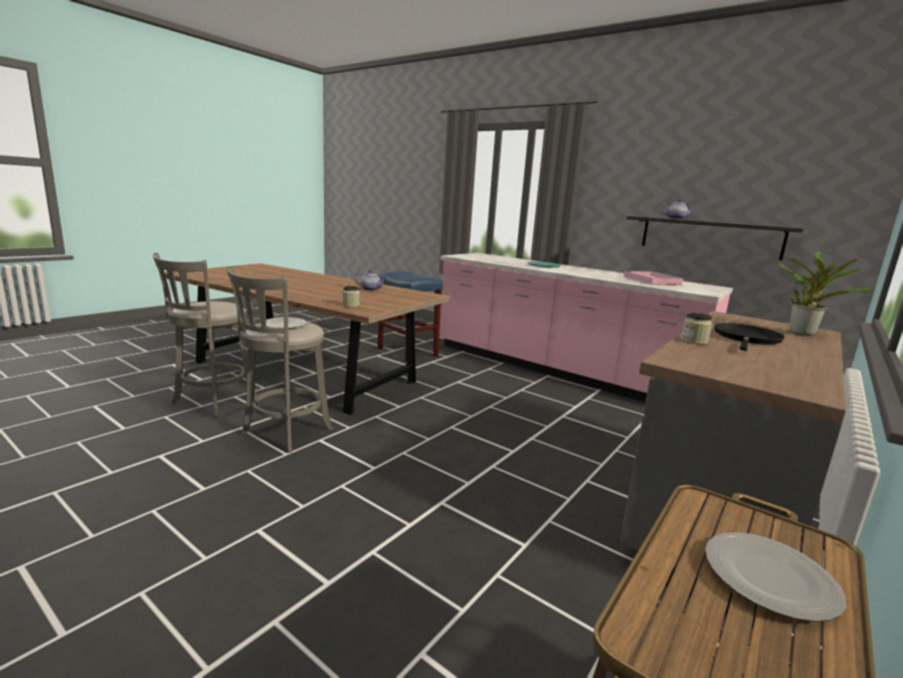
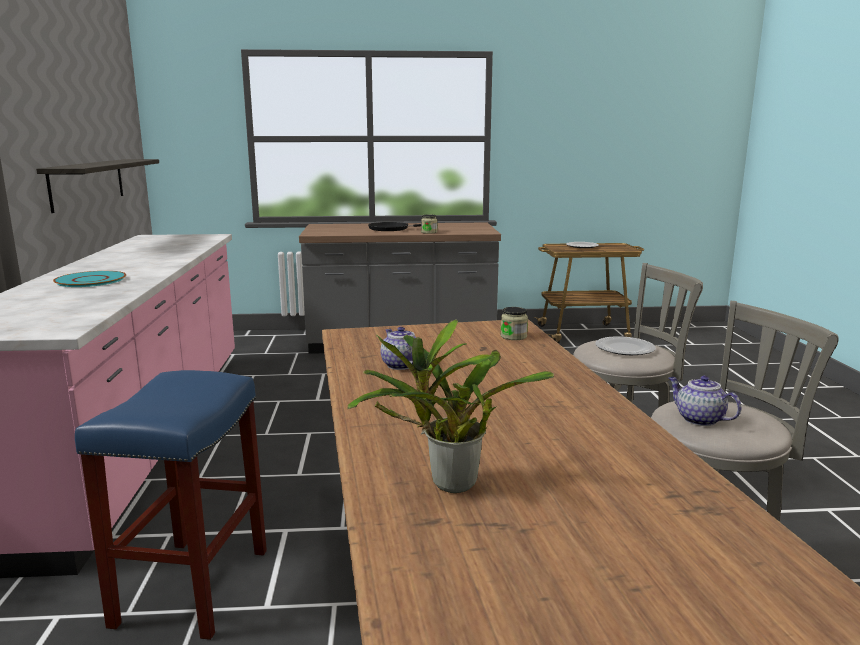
camera: 130 degrees left, 0 degrees up
(651, 280) = (155, 247): pink tray -> none
(676, 219) = (93, 164): teapot -> teapot (698, 419)
(802, 333) = (338, 226): potted plant -> potted plant (447, 484)

